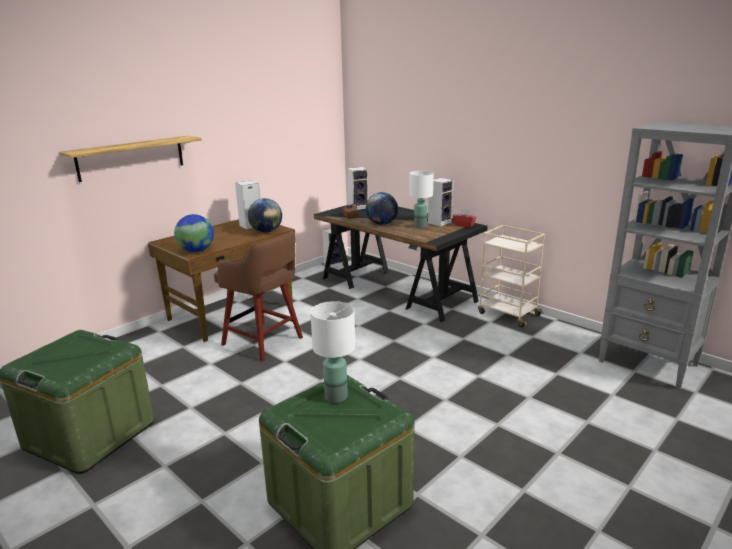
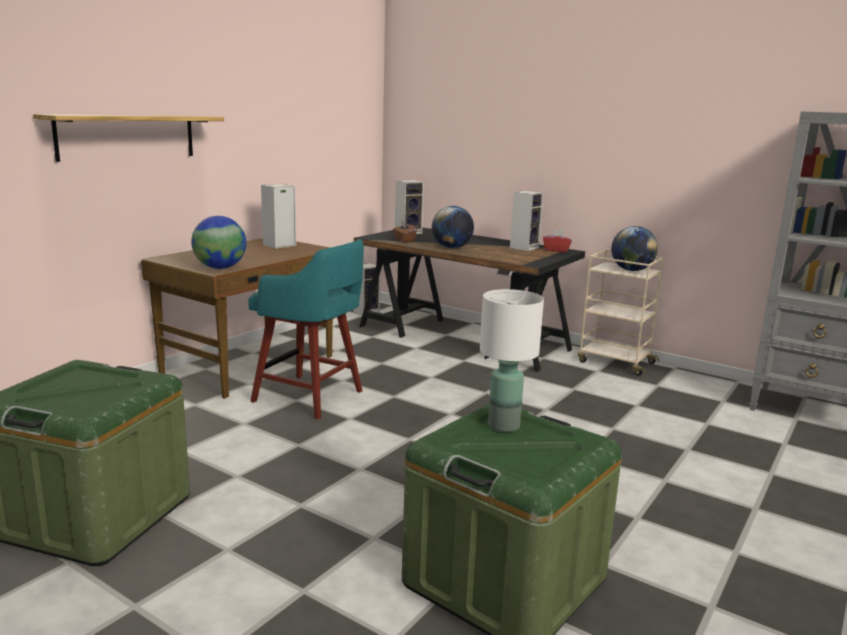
camera: 10 degrees left, 5 degrees down
(264, 342) = (310, 397): brown stool -> turquoise stool
(266, 232) = (305, 251): globe -> globe (631, 270)
(420, 226) = (503, 251): white table lamp -> none

